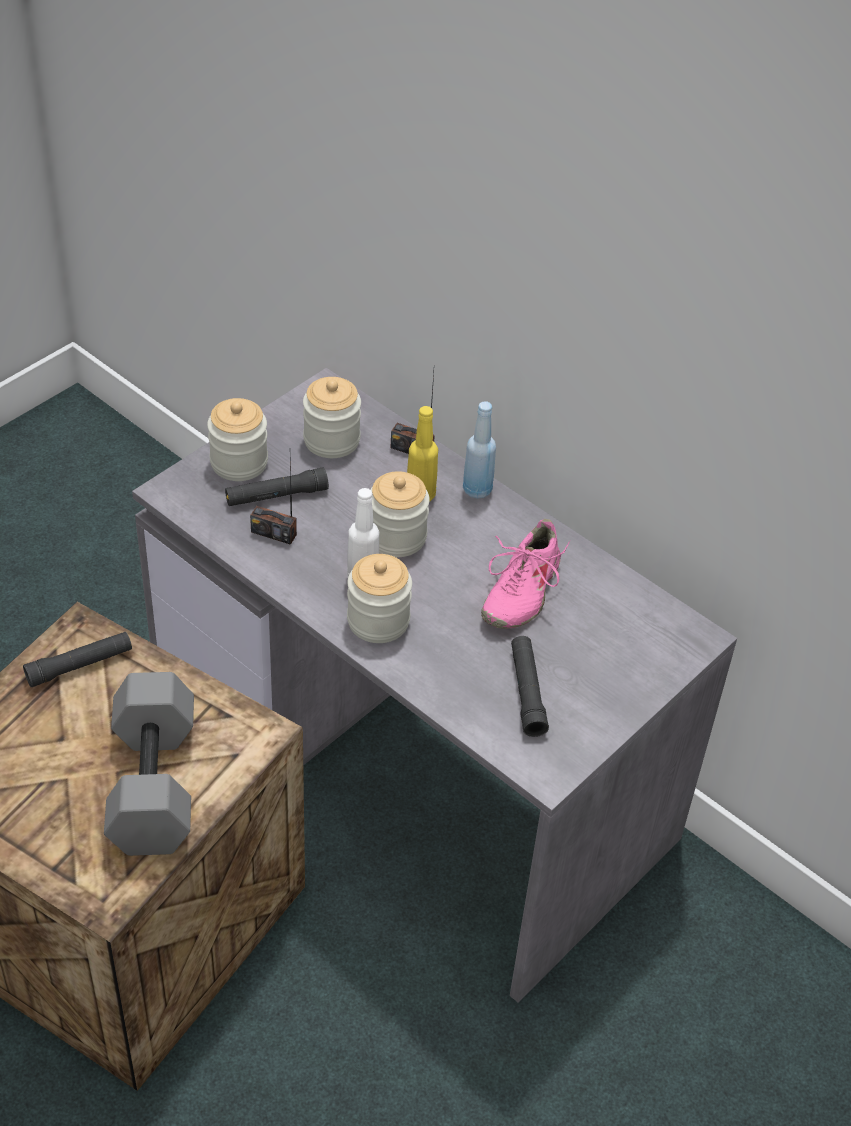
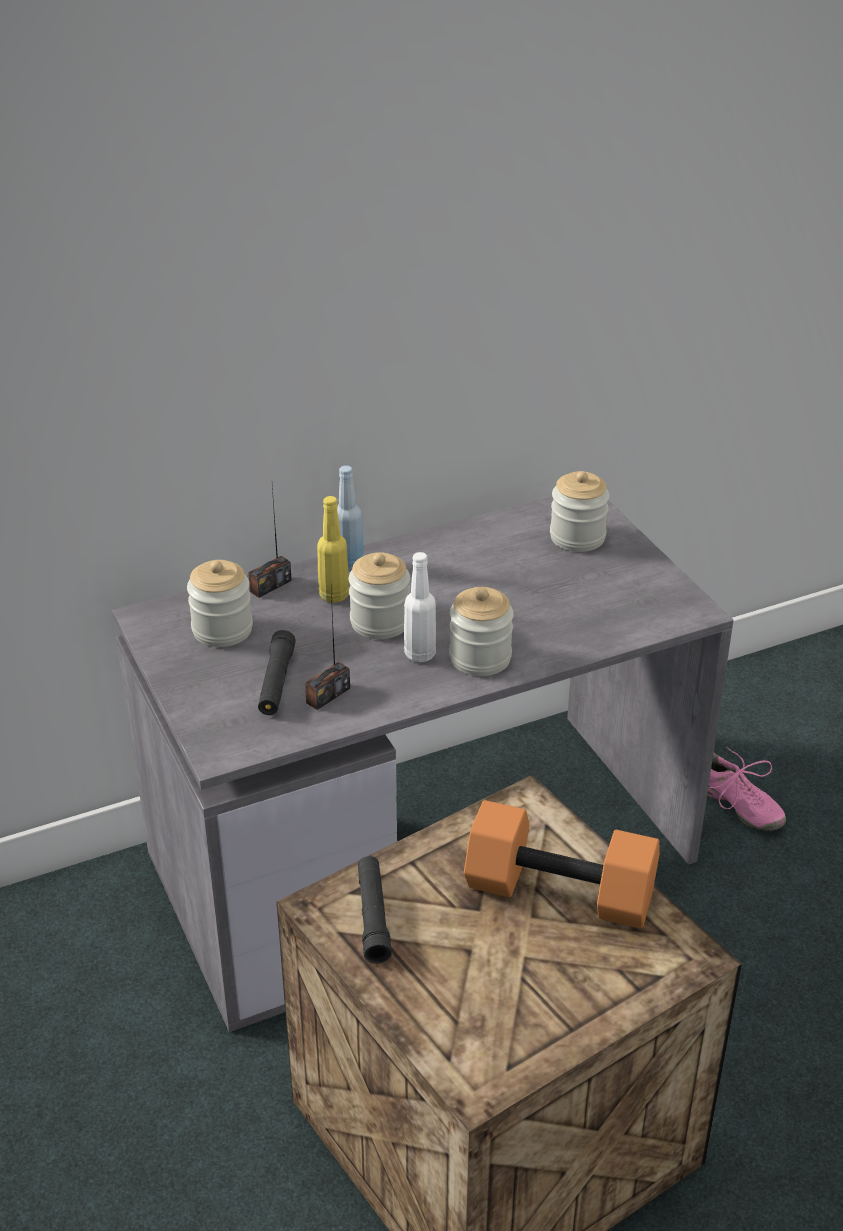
camera: 65 degrees left, 10 degrees down
(156, 786) = (562, 890): grey dumbbell -> orange dumbbell
(239, 462) = (211, 696): jar -> jar (577, 537)
(520, 591) = (487, 572): pink shoe -> pink shoe (737, 805)
(527, 692) = (603, 598): black flashlight -> none

